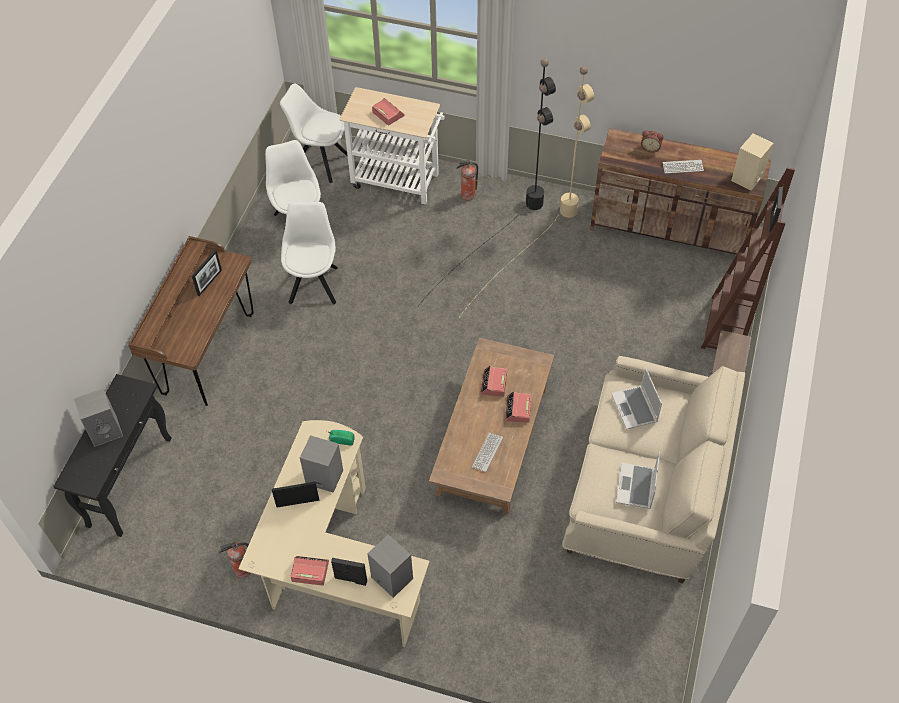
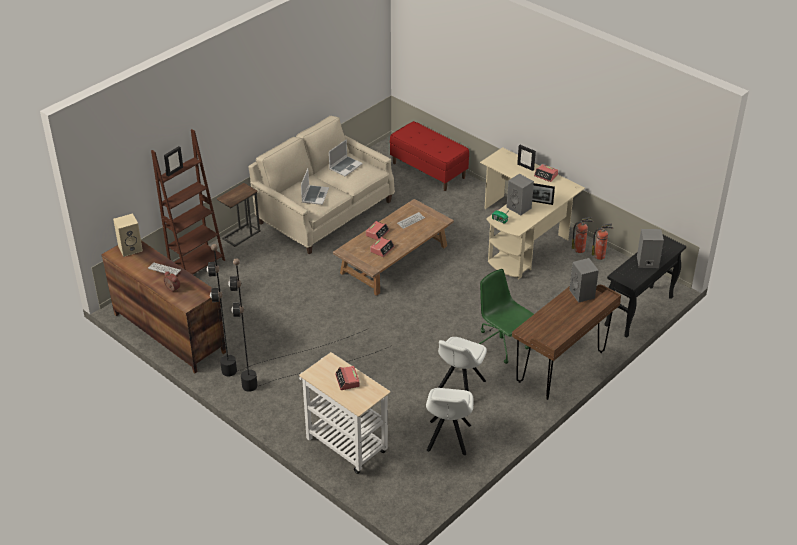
camera: 155 degrees left, 15 degrees down
(209, 282) = (549, 325): picture frame -> none
(288, 356) = (503, 346): none -> green office chair
(320, 162) = (401, 488): white chair -> none
(390, 578) = (504, 161): grey speaker -> grey speaker (582, 294)
(467, 195) = (296, 411): fire extinguisher -> fire extinguisher (600, 256)
(537, 239) = (269, 359): beige floor lamp -> black floor lamp
(553, 658) = (429, 170): none -> red bench

